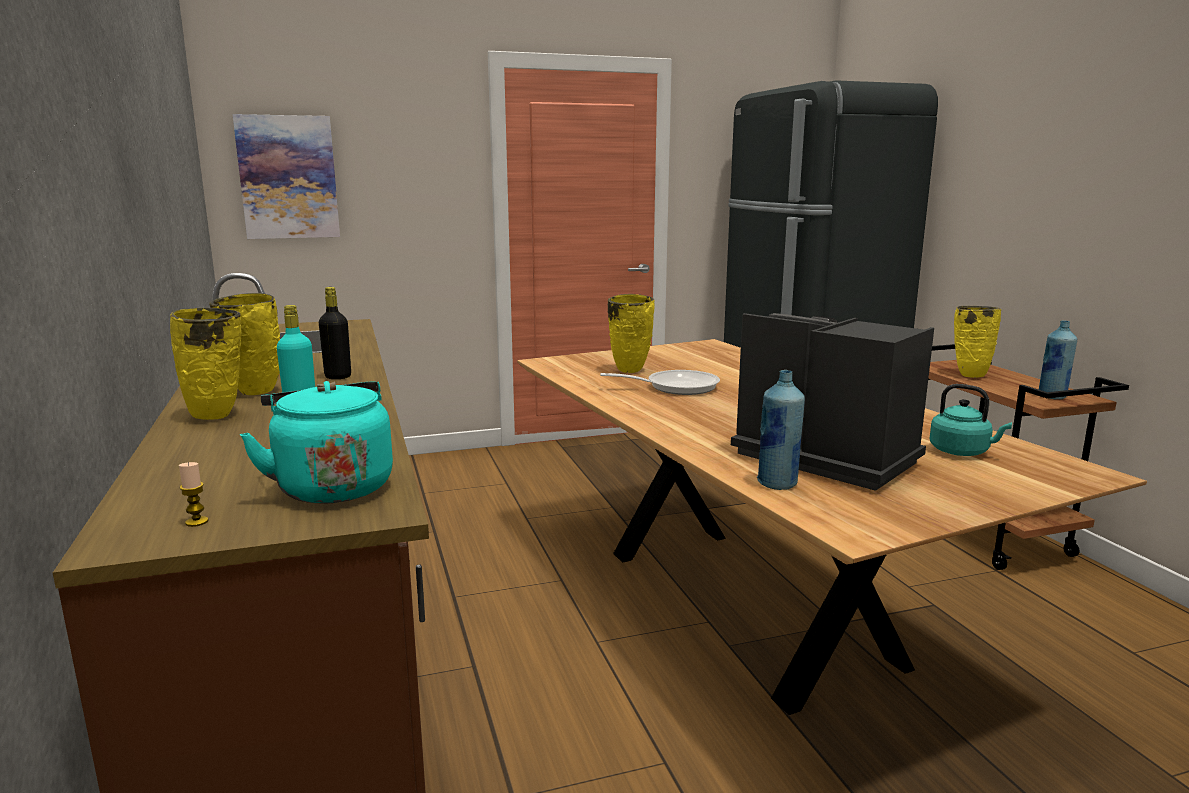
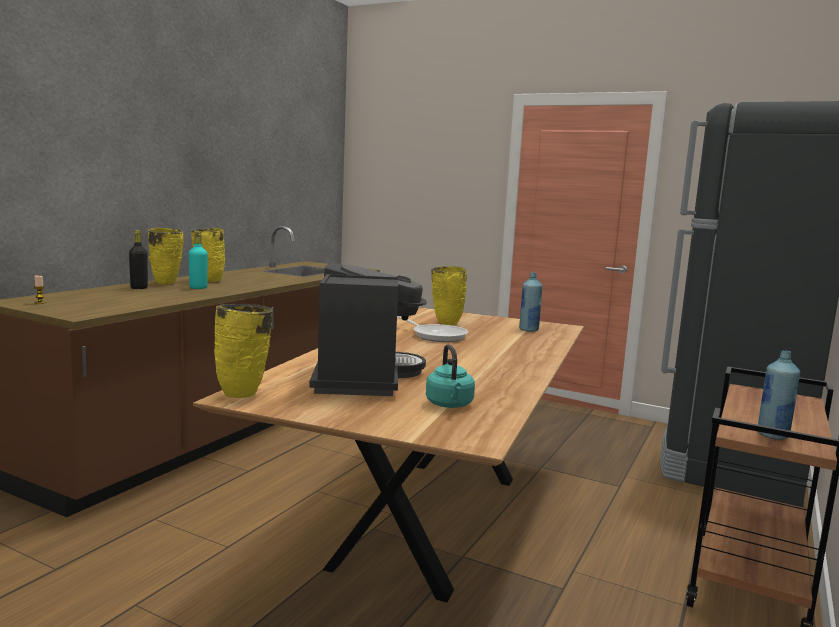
camera: 45 degrees right, 5 degrees down
(288, 177) = (384, 179): picture -> none
(332, 486) = (100, 306): turquoise kettle -> none
(338, 377) = (257, 283): black bottle -> black bottle (139, 288)
(777, 484) = (289, 376): blue bottle -> blue bottle (528, 330)
(970, 375) = (757, 404): yellow vase -> yellow vase (244, 394)

